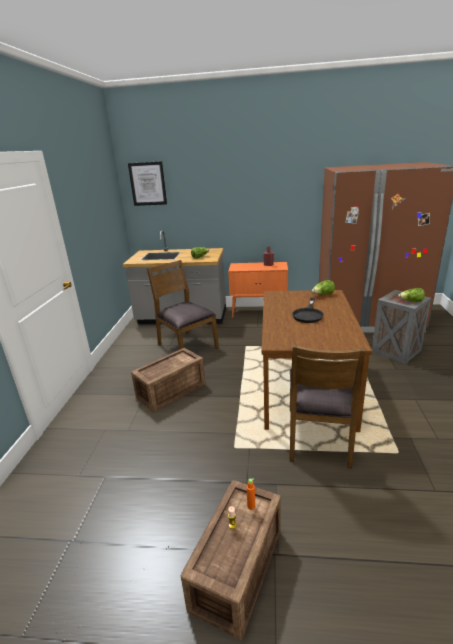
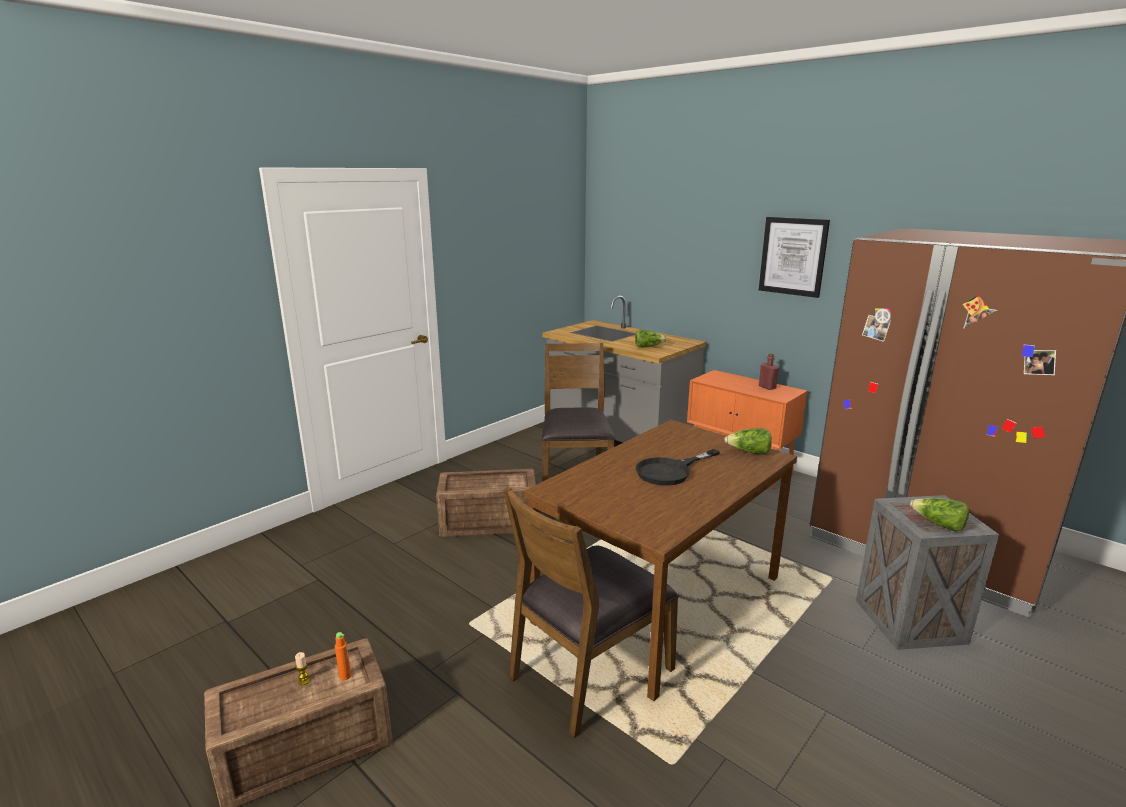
camera: 35 degrees right, 5 degrees down
(148, 184) = (619, 224): picture -> picture (793, 256)

